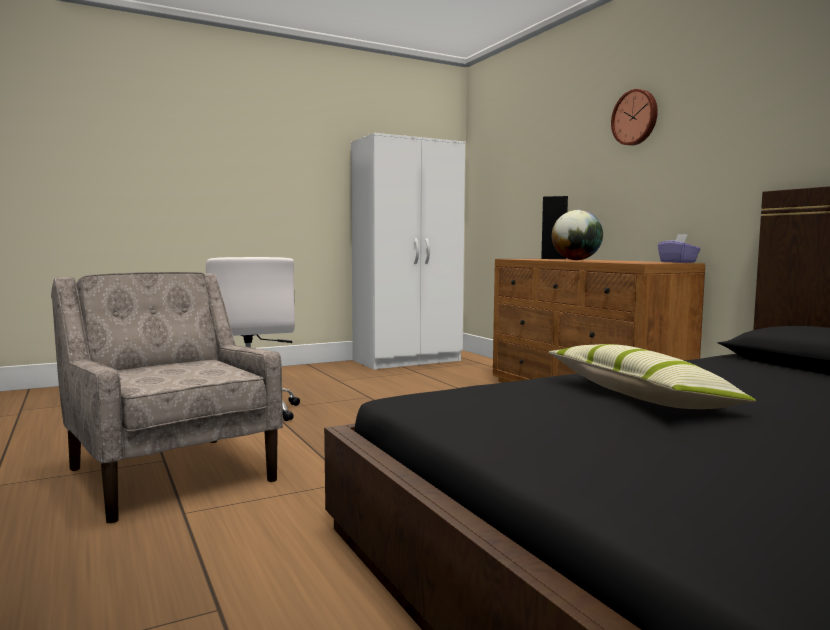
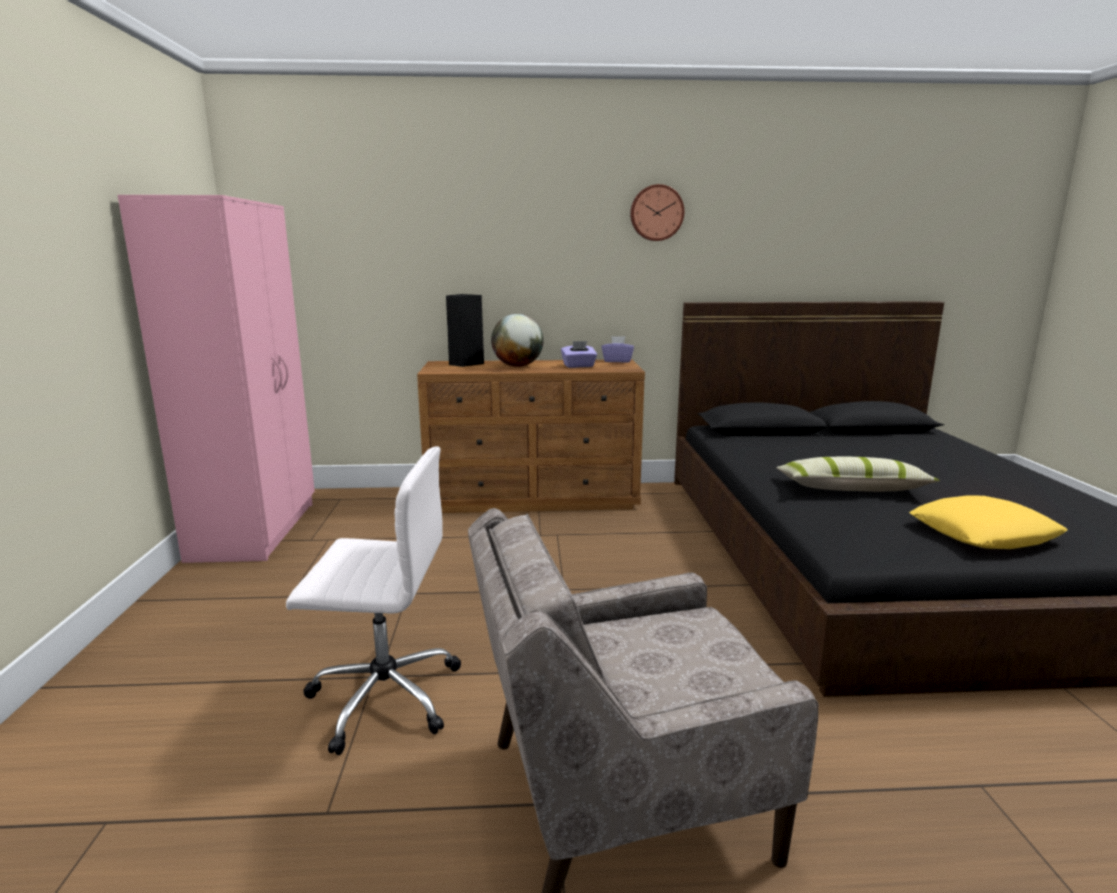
camera: 65 degrees left, 10 degrees up
(408, 361) = (257, 530): white wardrobe -> pink wardrobe
(582, 447) = (983, 533): none -> yellow pillow
(618, 261) = (579, 366): none -> purple tissue box
(635, 117) = (544, 217): wall clock -> wall clock (656, 213)

